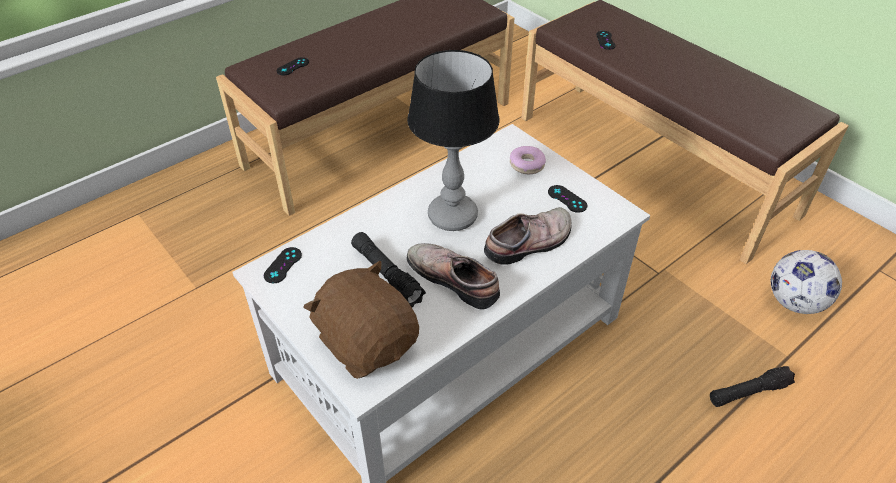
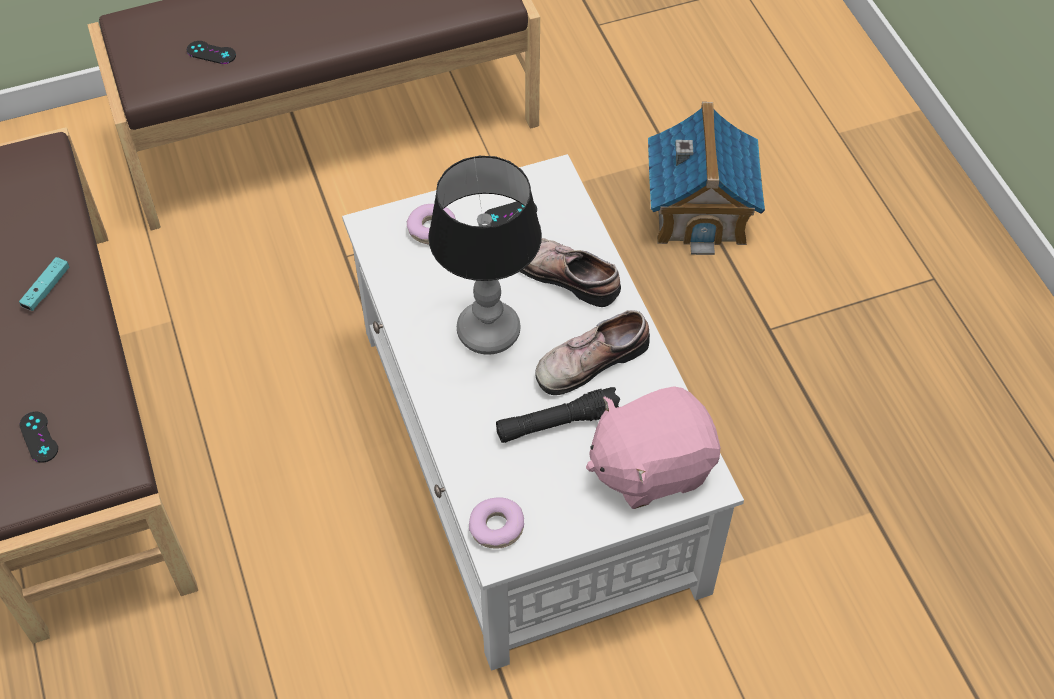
camera: 70 degrees left, 10 degrees up
(283, 265) = (496, 527): black game controller -> donut
(367, 342) = (650, 466): brown plush toy -> pink plush toy
(392, 40) = (46, 289): none -> turquoise game controller
(530, 243) = (566, 273): shoe -> shoe turned 45 degrees counterclockwise
(748, 392) = (700, 210): black flashlight -> toy house
(794, 302) = (608, 114): football -> none

